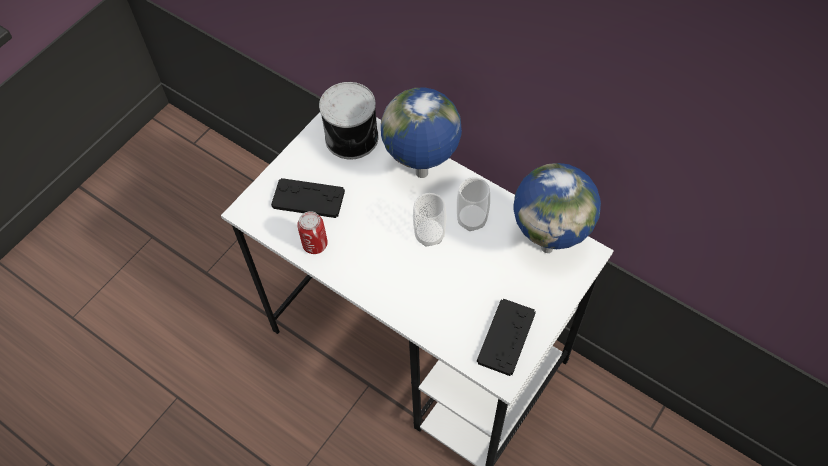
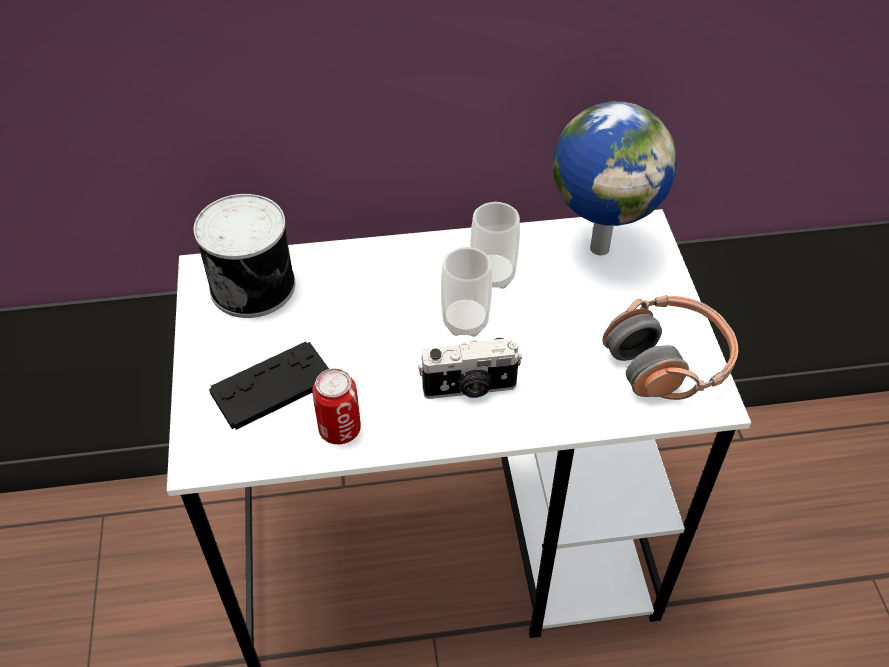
camera: 45 degrees left, 10 degrees down
(393, 271) = (470, 388): none -> camera
(422, 174) = (384, 268): globe -> none
(506, 337) = (668, 361): black game controller -> headphones

